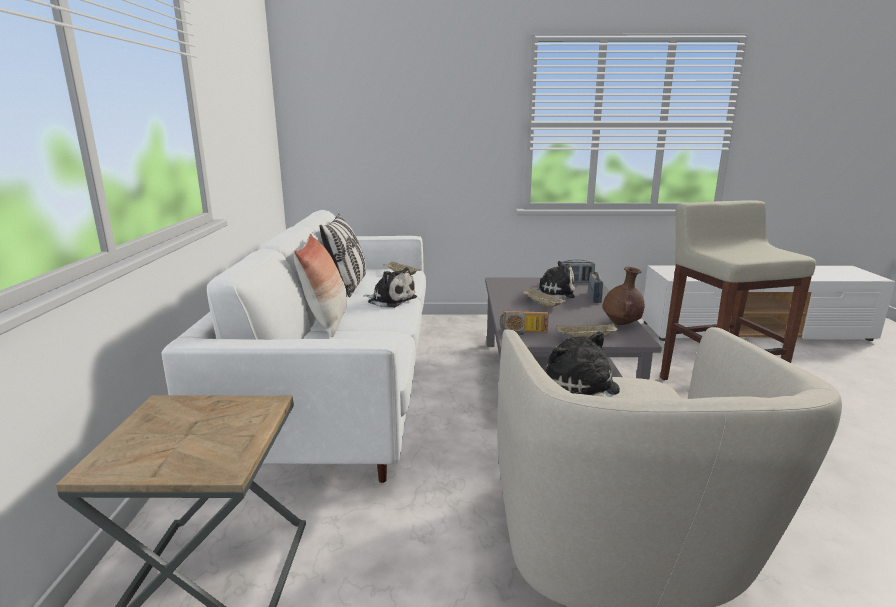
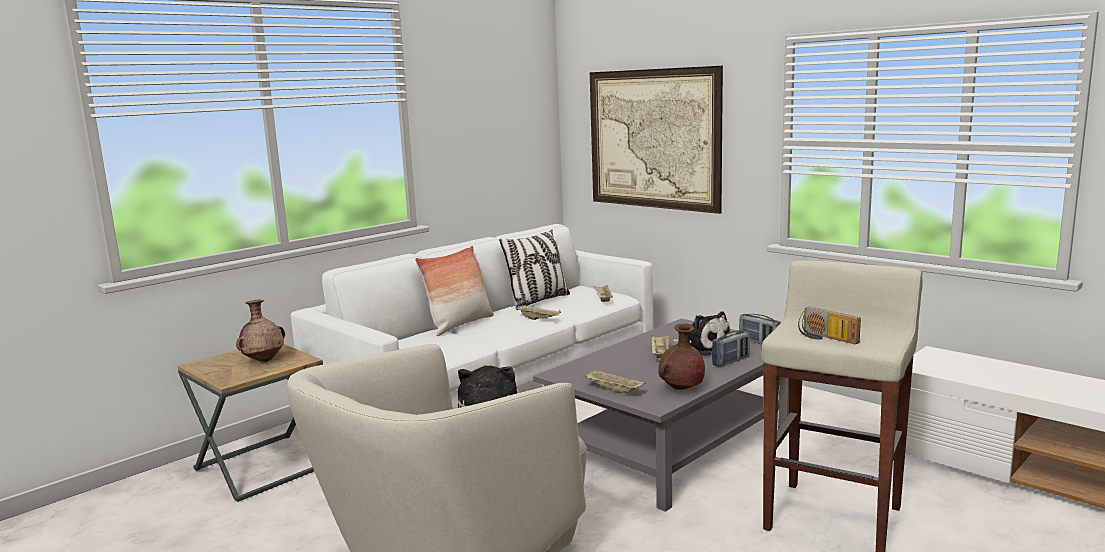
camera: 45 degrees right, 5 degrees down
(210, 423) = (264, 360): none -> brown vase
(390, 300) = (539, 319): plush toy -> beige tray
(396, 124) = (653, 139): none -> picture
(523, 332) = (578, 371): radio -> radio (825, 338)

